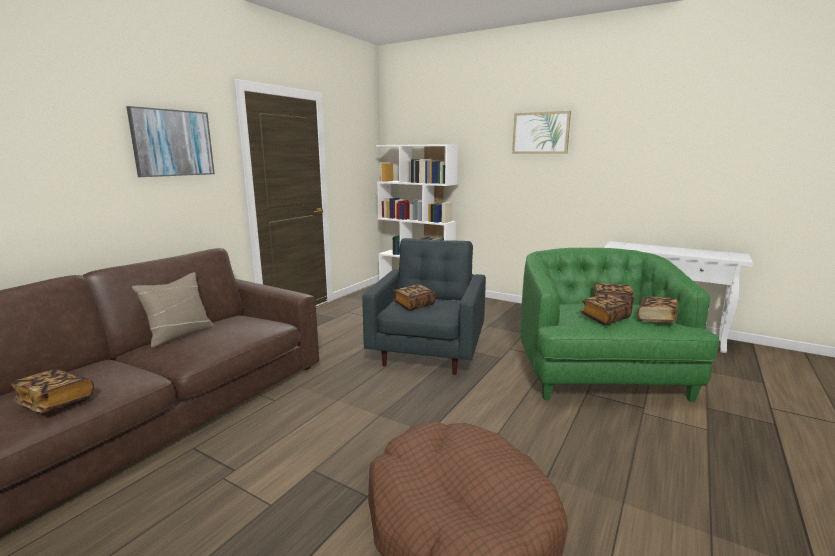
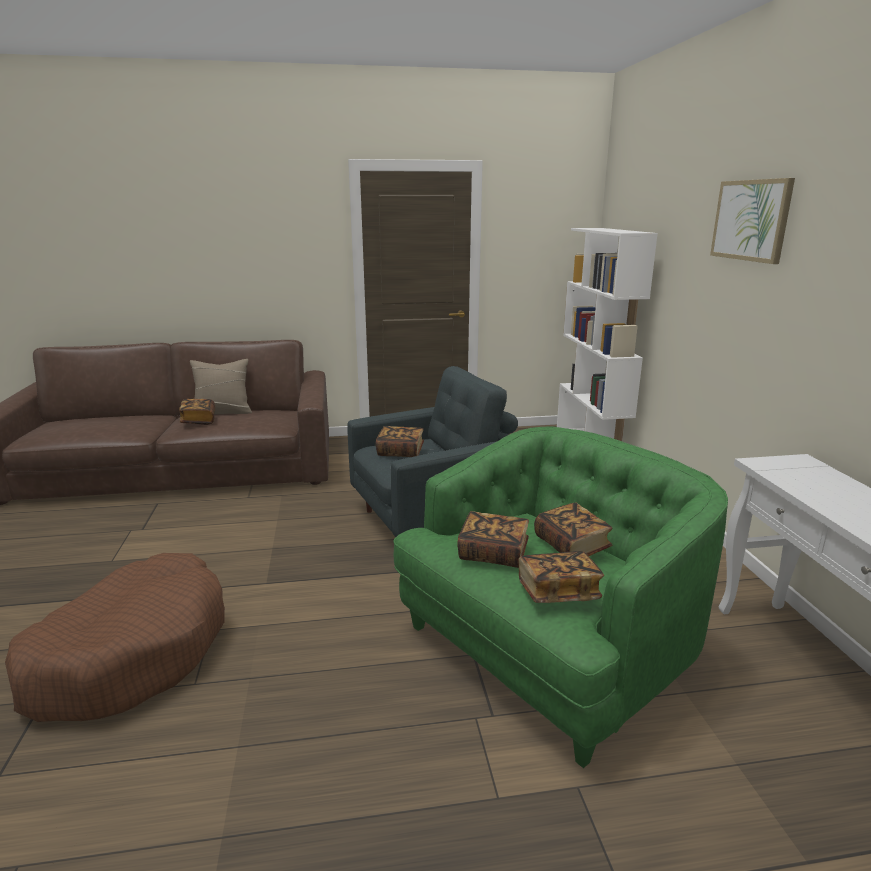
camera: 50 degrees right, 5 degrees up
(56, 402) = (81, 430): book -> book (198, 420)
(172, 143) = (272, 232): picture -> none

